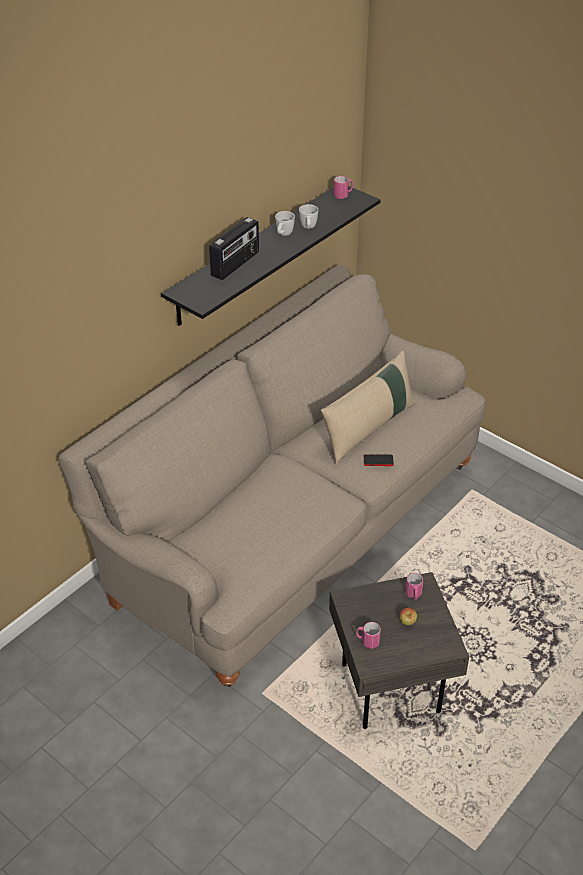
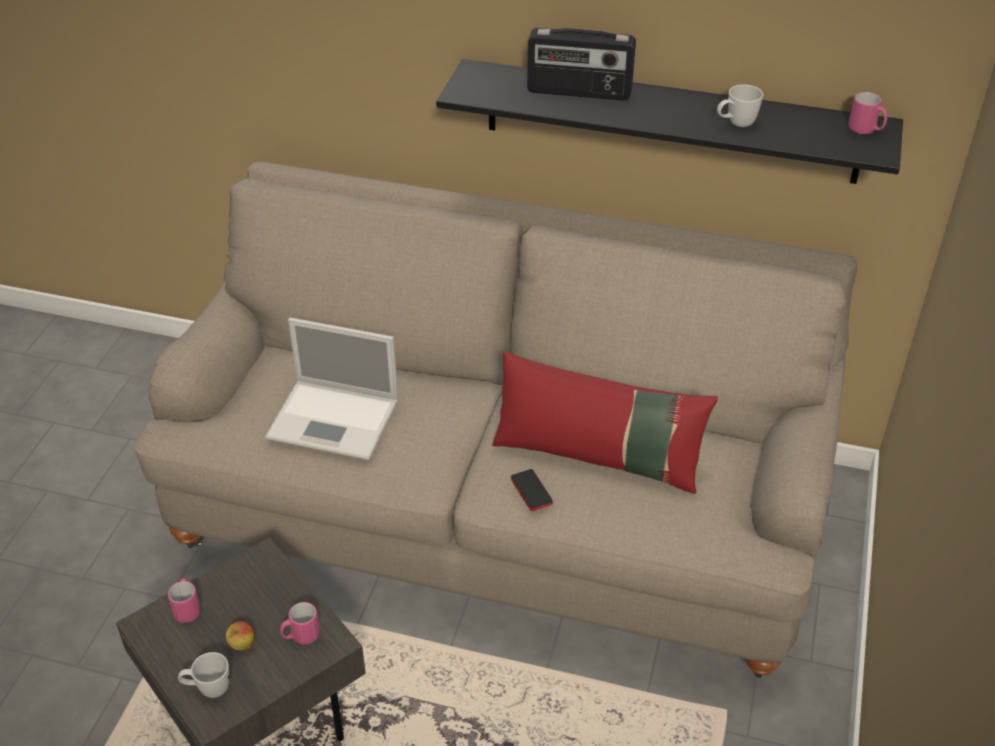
camera: 65 degrees right, 0 degrees up
(273, 522) = (336, 420): none -> laptop
(283, 235) = (694, 109): white mug -> white mug (208, 689)
(368, 428) = (598, 457): beige pillow -> red pillow

